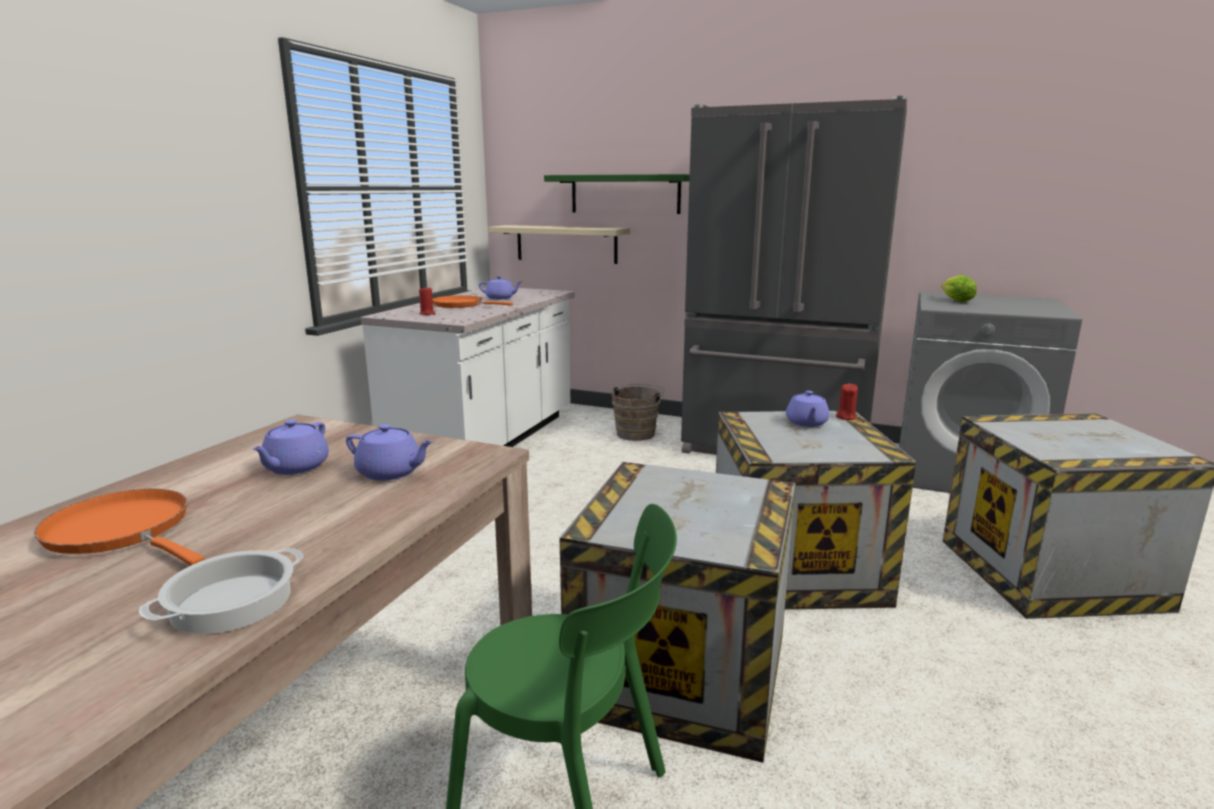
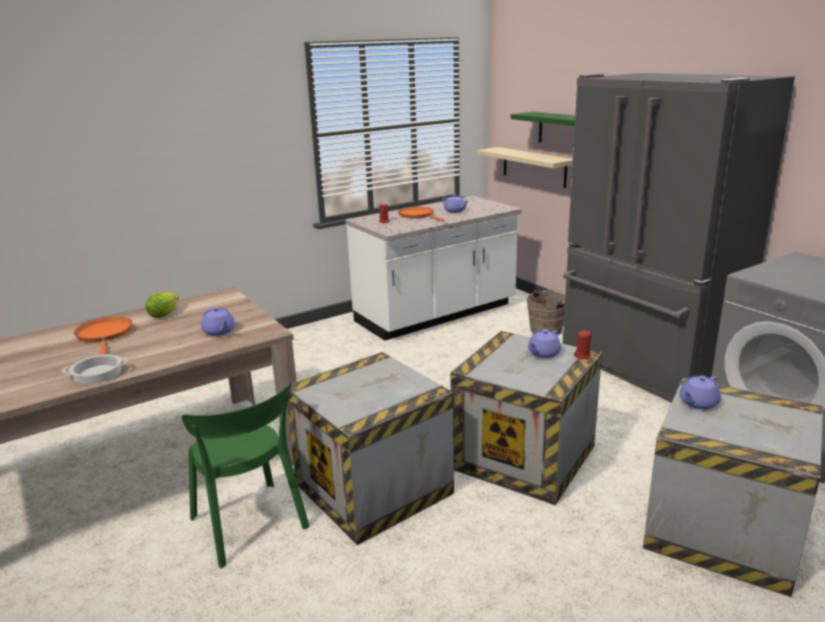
camera: 35 degrees right, 5 degrees up
(295, 468) = (191, 319): purple teapot -> purple teapot (697, 403)
(954, 300) = (793, 269): lettuce -> lettuce (165, 314)

